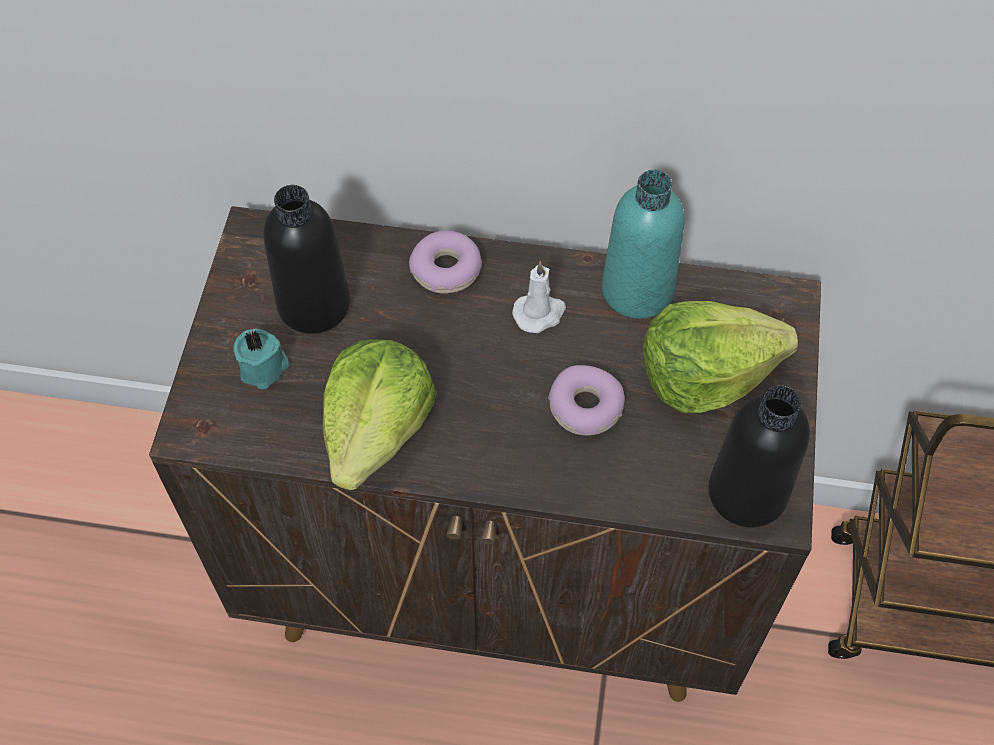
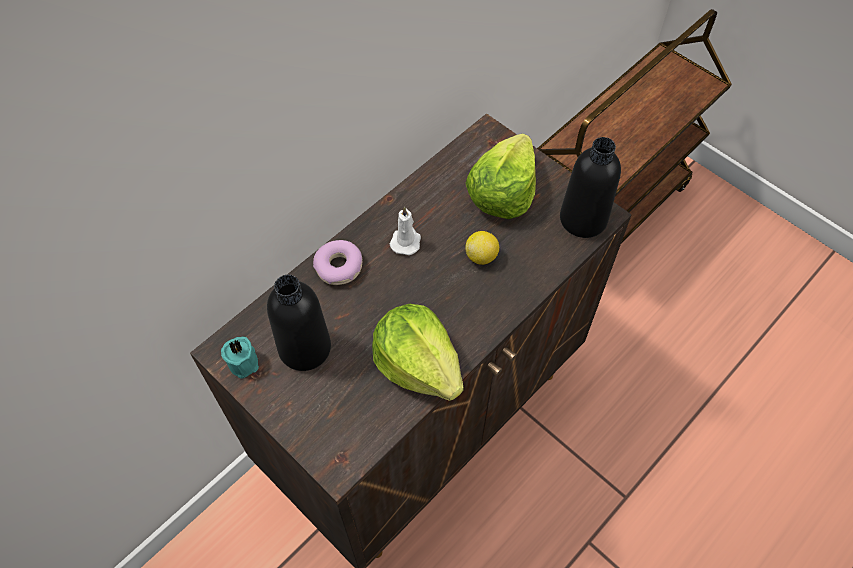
camera: 55 degrees left, 0 degrees up
(264, 368) = (327, 400): turquoise candle -> turquoise candle (244, 361)
(585, 407) = (481, 256): donut -> lemon
(637, 290) = (428, 189): turquoise bottle -> none

